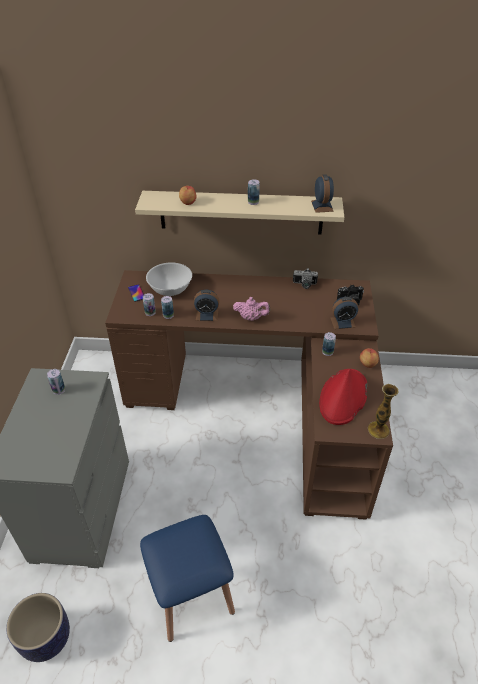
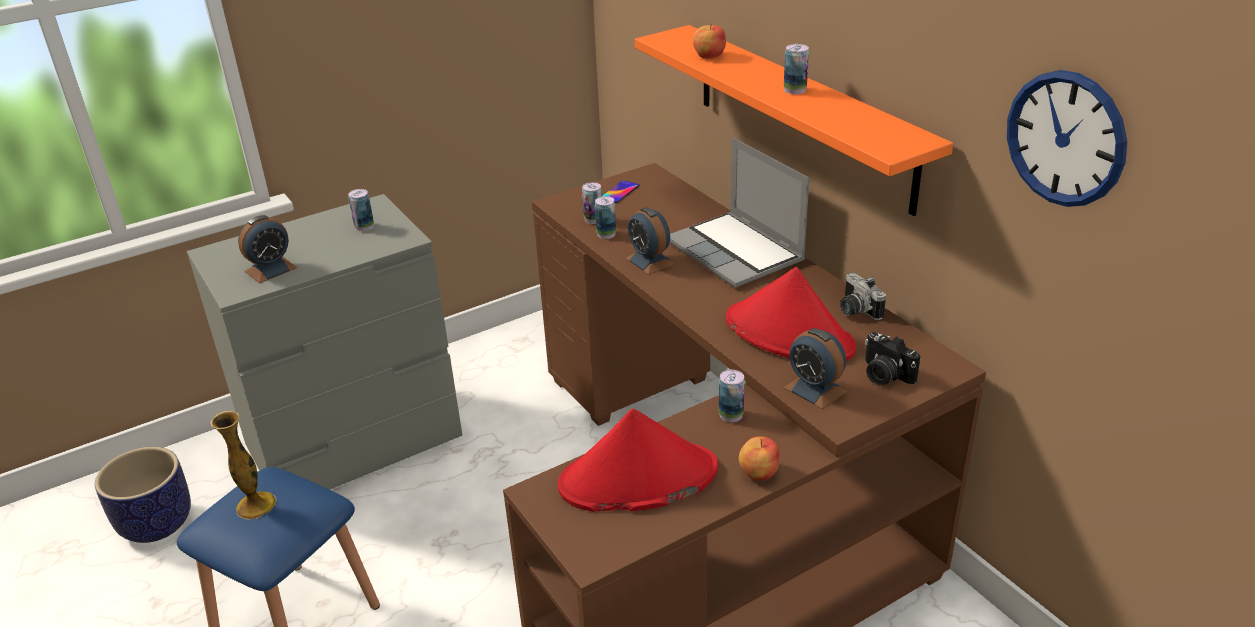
camera: 55 degrees right, 10 degrees down
(170, 289) = (664, 210): white bowl -> none
(230, 289) = (737, 252): none -> laptop
(241, 212) = (801, 115): beige shelf -> orange shelf
(251, 318) = (696, 299): pink teapot -> none
(302, 308) = (790, 334): none -> red hat
(322, 206) = (888, 137): alarm clock -> alarm clock (270, 269)
(378, 430) = (600, 553): vase -> vase (256, 505)
(401, 179) = (1065, 139): none -> wall clock

